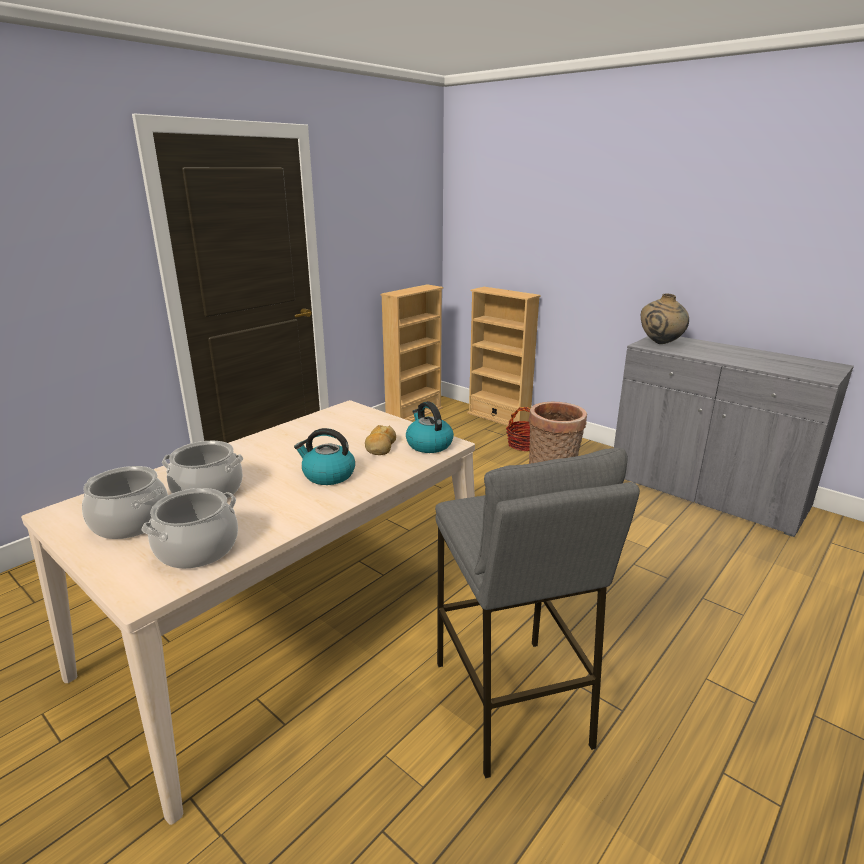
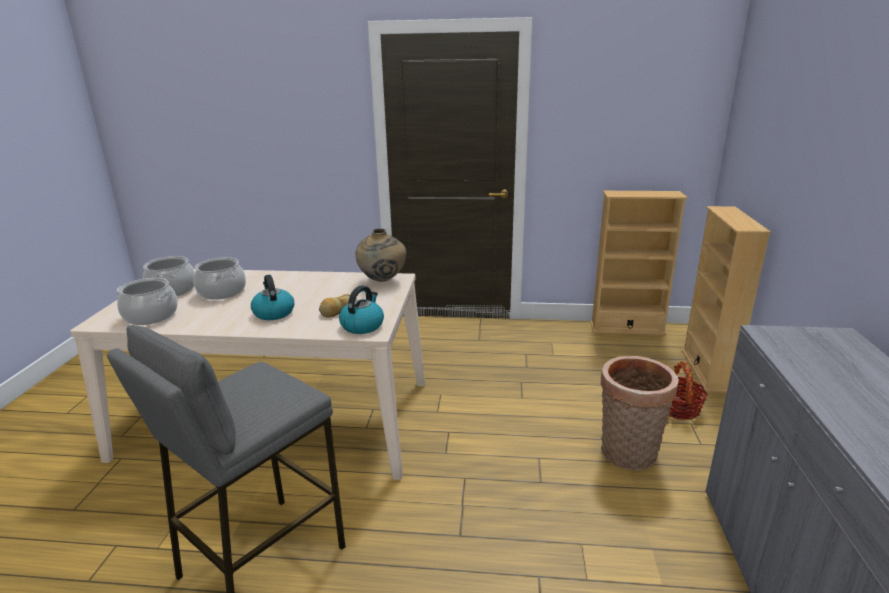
camera: 55 degrees right, 0 degrees up
(660, 344) = (799, 341): beige vase -> beige vase (383, 281)

